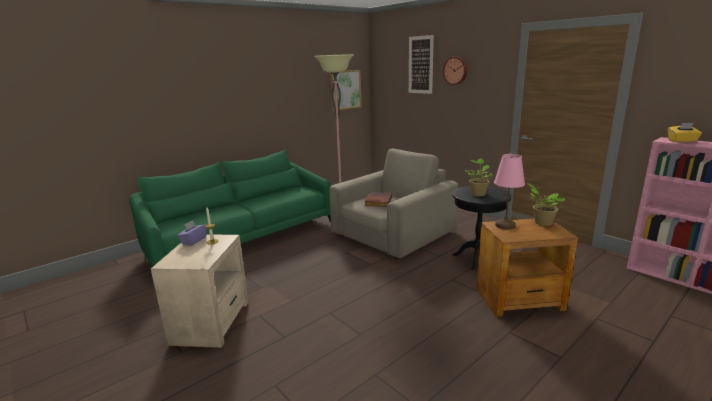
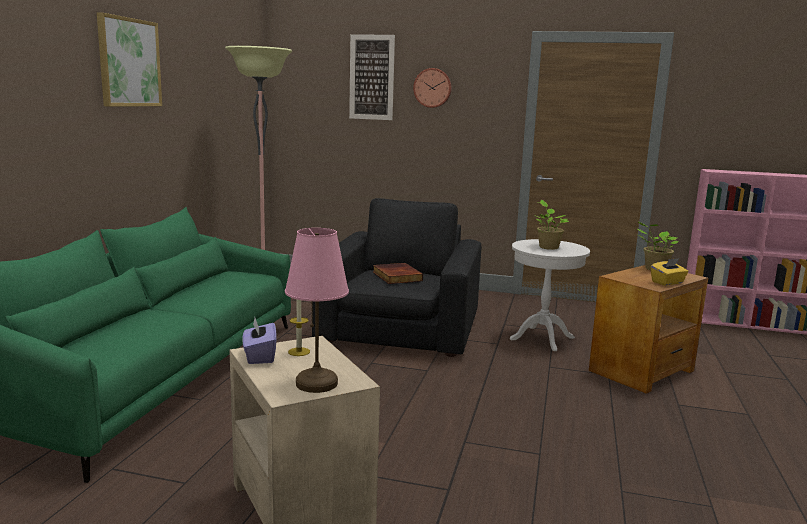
camera: 35 degrees left, 5 degrees down
(345, 90) = (243, 110): picture -> picture (129, 62)
(393, 233) = (401, 328): beige armchair -> black armchair
(477, 258) = (542, 338): black side table -> white side table
(505, 225) = (629, 276): pink table lamp -> pink table lamp (317, 383)
(682, 141) = (728, 171): yellow tissue box -> yellow tissue box (667, 282)

